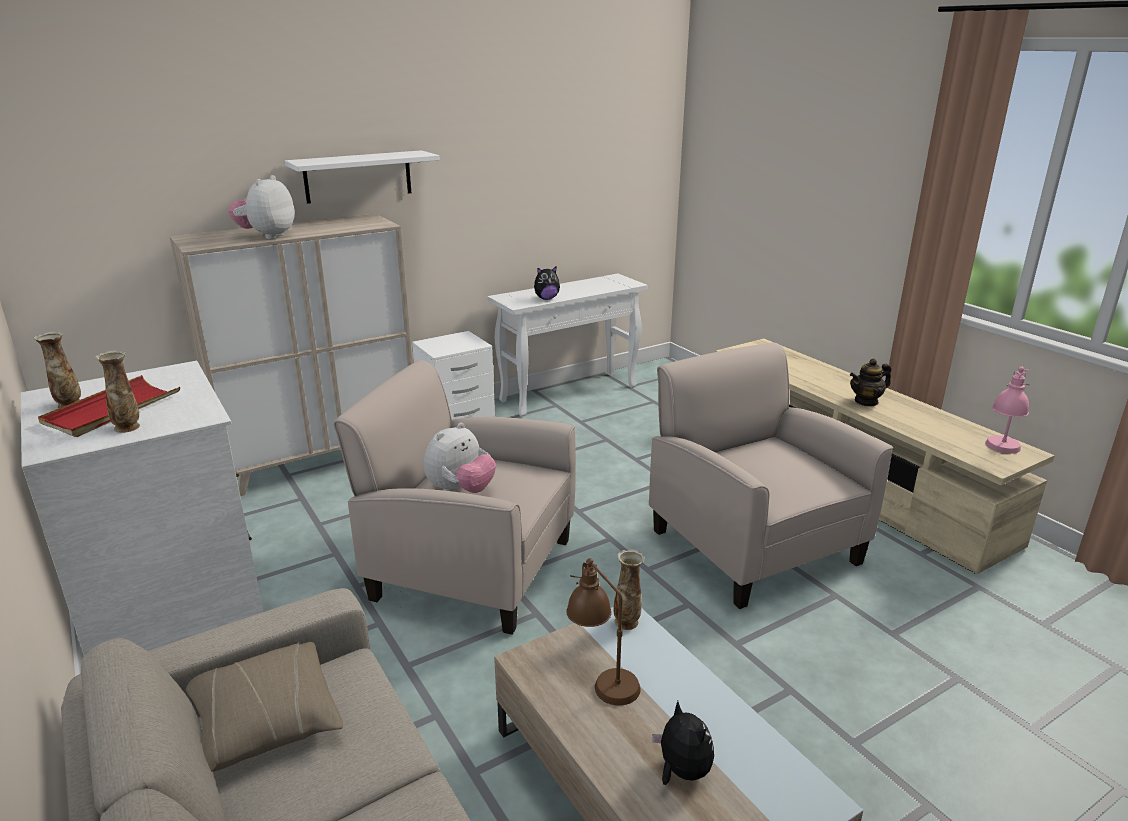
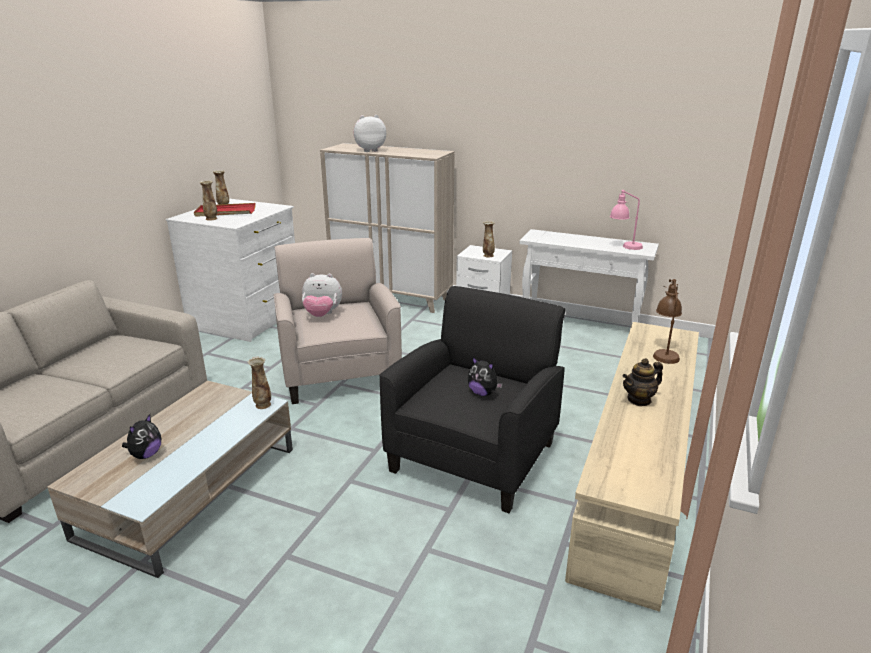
camera: 55 degrees right, 0 degrees up
(265, 722) = (118, 345): beige pillow -> none
(358, 176) = (450, 125): white shelf -> none
(464, 345) = (488, 255): none -> vase
(546, 298) = (558, 241): plush toy -> plush toy (483, 393)
(601, 678) = (207, 412): brown table lamp -> brown table lamp (663, 352)
(752, 545) = (474, 455): beige armchair -> black armchair
(866, 401) = (639, 400): teapot -> teapot turned 60 degrees counterclockwise
(1001, 451) = (636, 484): pink table lamp -> pink table lamp (624, 247)

